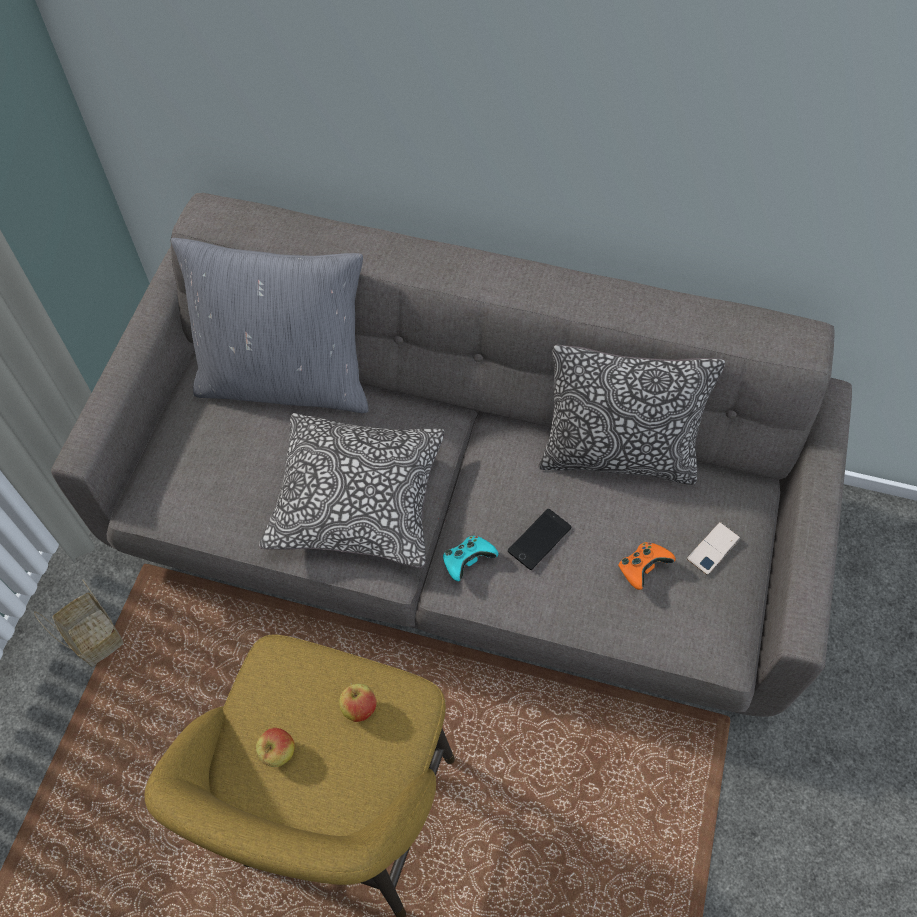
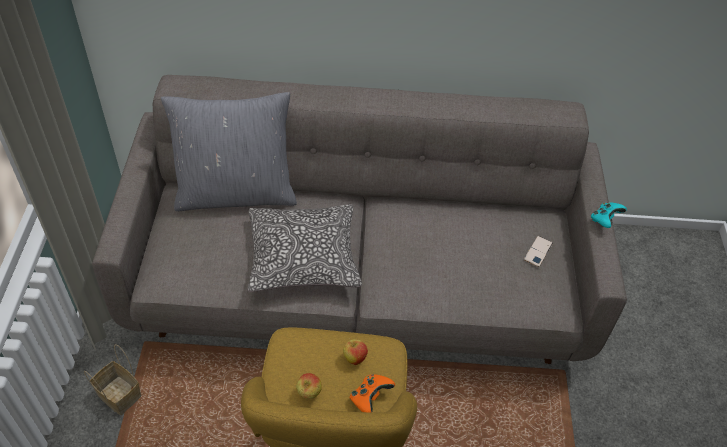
camera: 15 degrees left, 10 degrees down
(468, 562) = (386, 283): turquoise game controller -> turquoise game controller (605, 219)
(539, 539) = (429, 262): phone -> none
(617, 456) = (464, 208): pillow -> none
(642, 569) = (498, 269): orange game controller -> orange game controller (370, 397)

